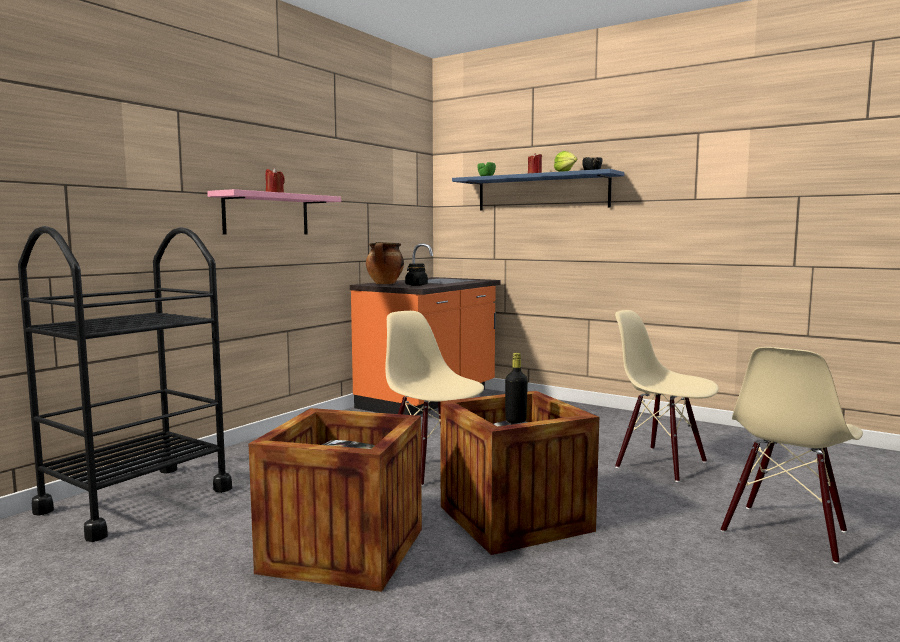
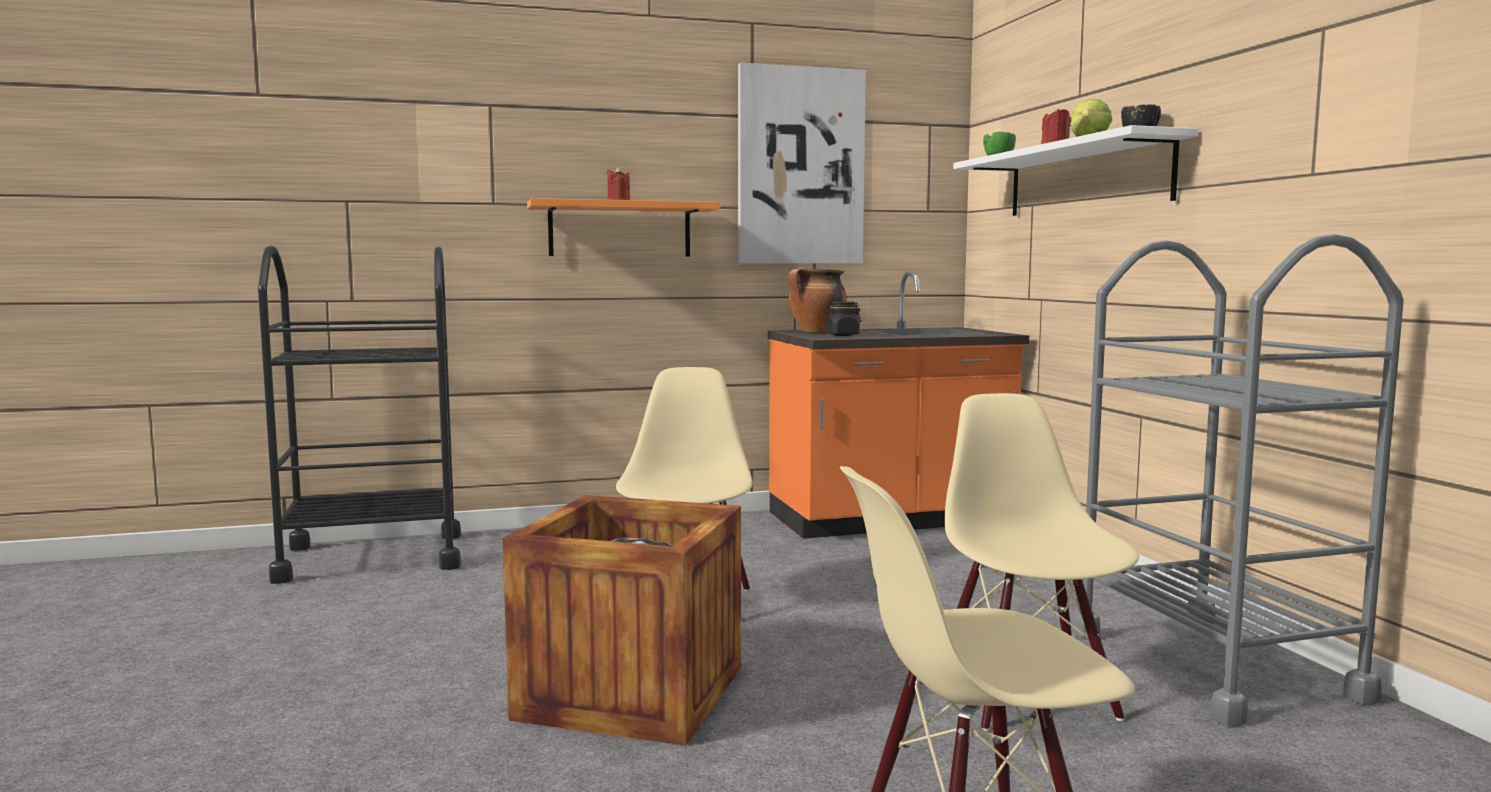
camera: 40 degrees right, 0 degrees up
(266, 214) = (620, 229): pink shelf -> orange shelf
(343, 550) = (402, 659): crate -> none
(361, 174) = (800, 167): none -> picture
(515, 421) = (630, 540): black bottle -> none
(542, 192) = (1086, 179): blue shelf -> white shelf
(686, 432) = (1213, 665): none -> grey cart

